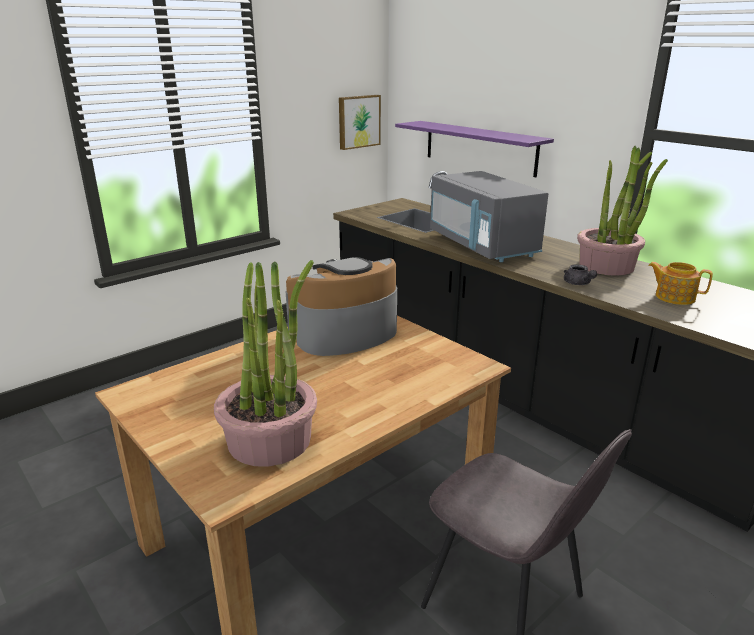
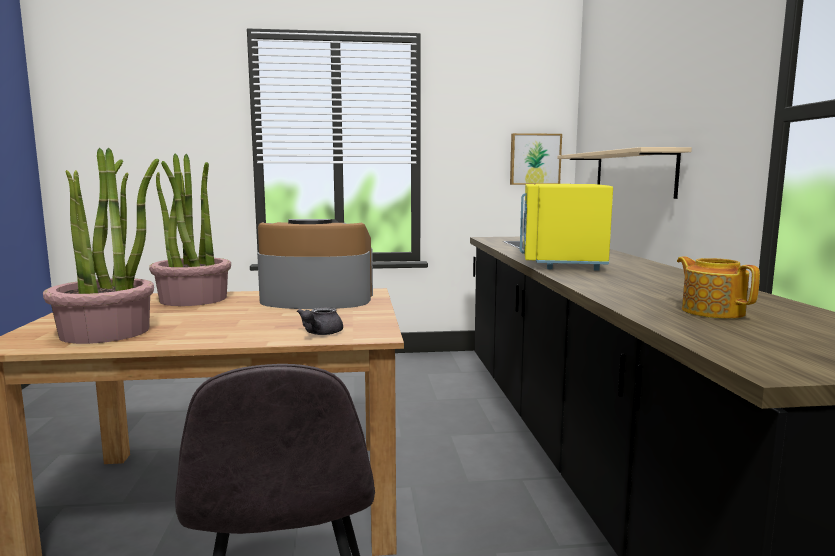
camera: 35 degrees right, 15 degrees down
(479, 147) = (633, 174): purple shelf -> beige shelf
(482, 245) = (560, 260): grey microwave -> yellow microwave
(578, 284) = (598, 288): grey teapot -> grey teapot (320, 333)
(607, 266) = (680, 284): potted plant -> potted plant (193, 299)

